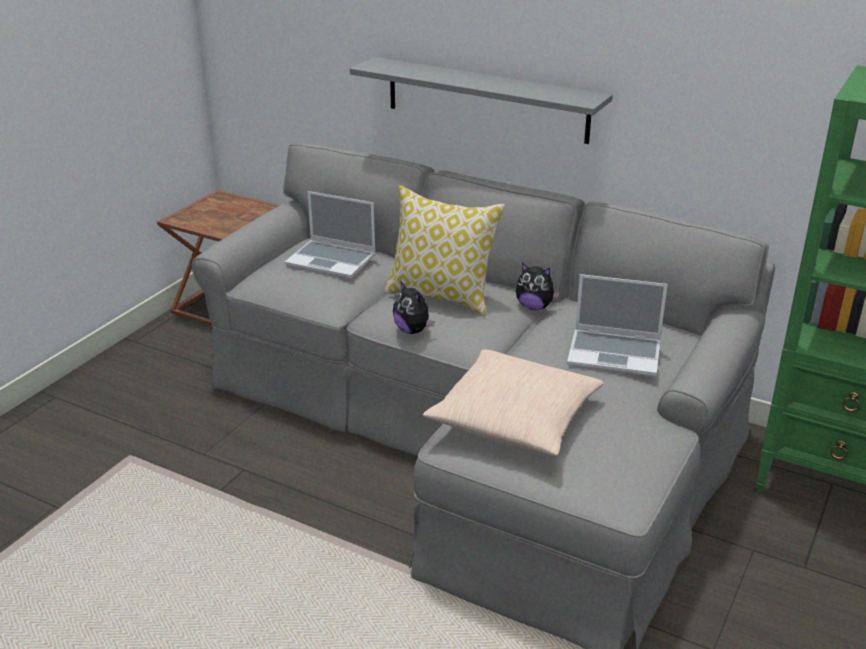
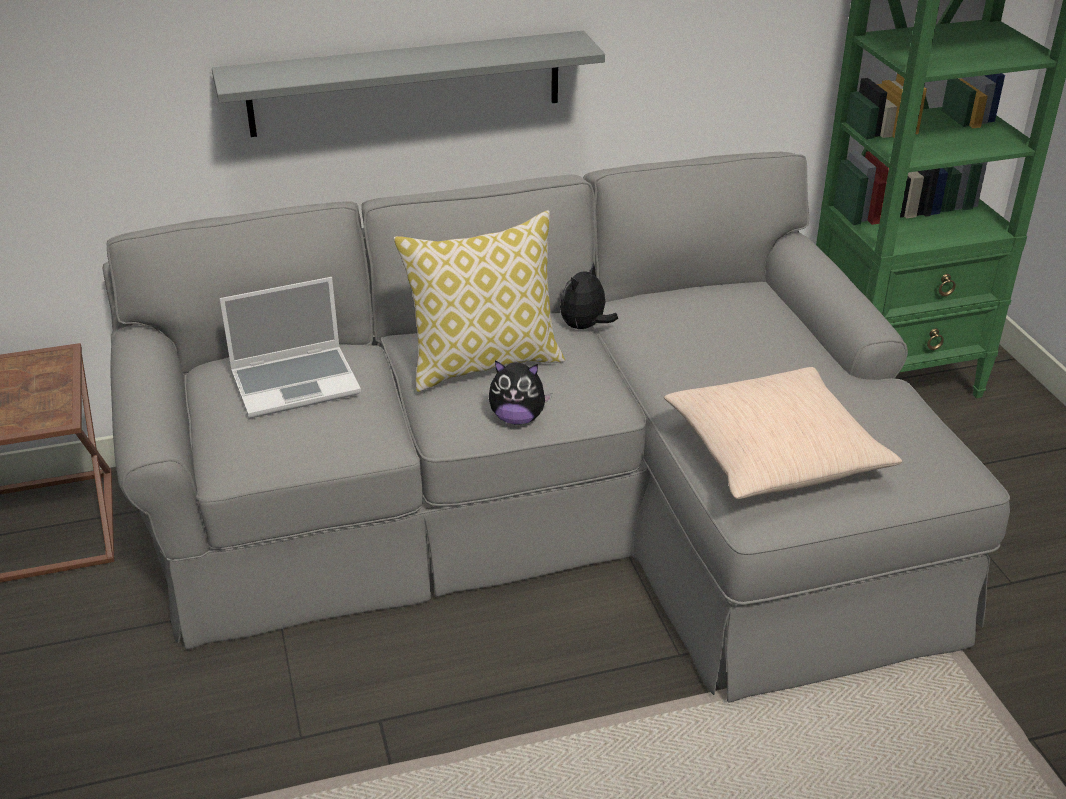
camera: 45 degrees left, 5 degrees up
(534, 307) = (585, 327): plush toy -> plush toy turned 150 degrees clockwise
(615, 354) = (747, 336): laptop -> none

